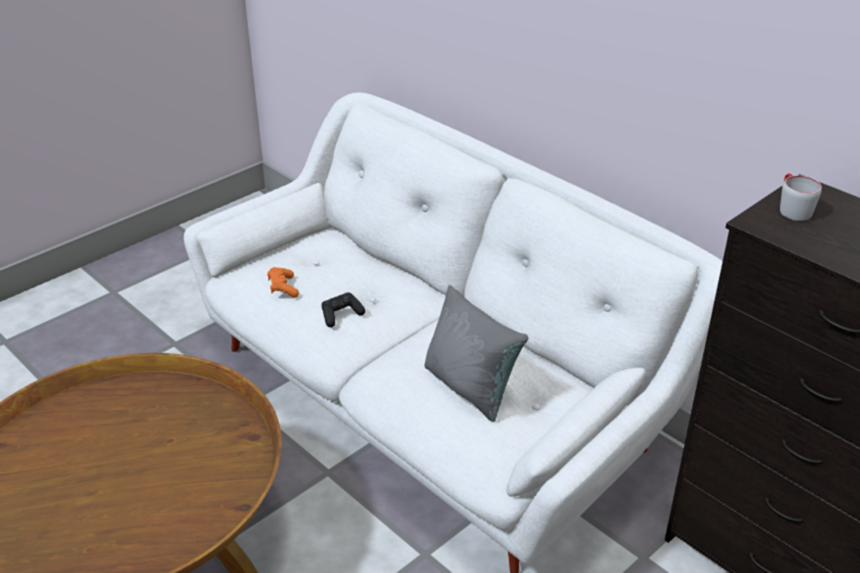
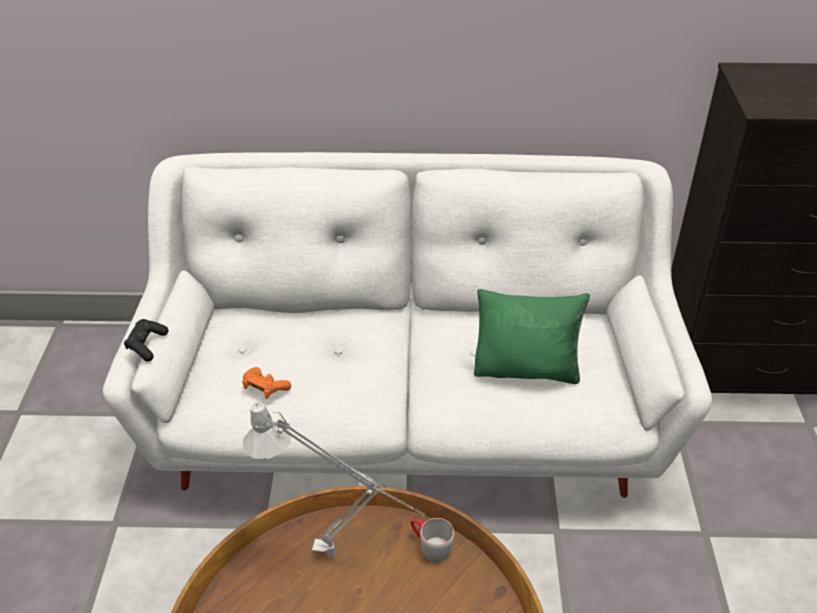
camera: 45 degrees left, 5 degrees up
(189, 416) = (342, 558): none -> grey table lamp
(341, 315) = (349, 379): black game controller -> black game controller (147, 345)
(470, 388) = (526, 369): grey pillow -> green pillow
(791, 208) = (759, 89): grey mug -> grey mug (430, 546)

